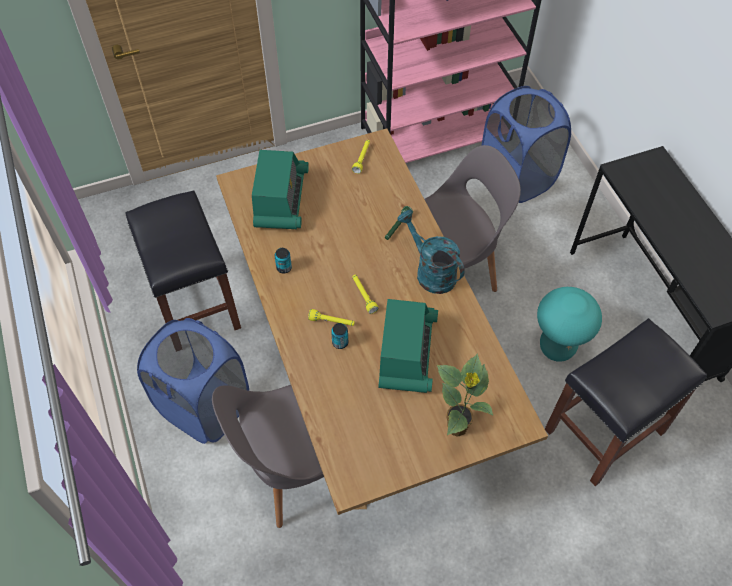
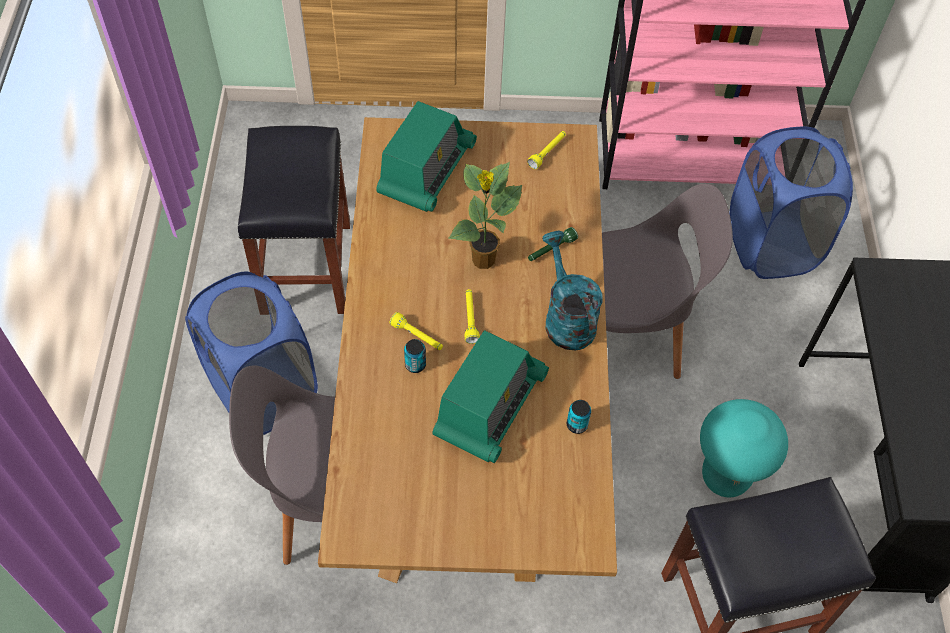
camera: 20 degrees right, 0 degrees up
(284, 268) = (391, 253): can -> can (577, 425)
(457, 428) = (508, 520): potted plant -> potted plant (483, 261)

